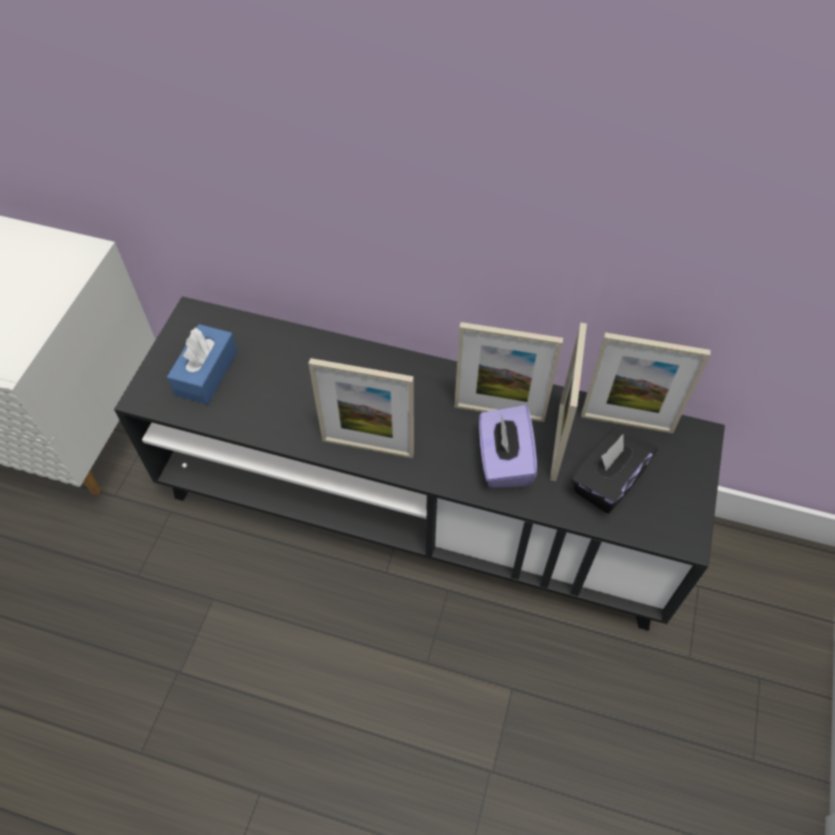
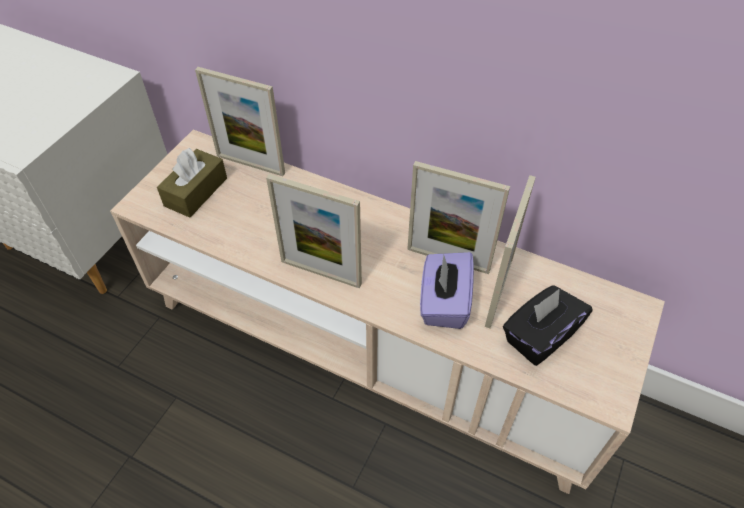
camera: 10 degrees right, 5 degrees down
(206, 373) = (196, 192): blue tissue box -> brown tissue box
(417, 509) = (372, 347): black tv stand -> beige tv stand
(626, 422) = (568, 285): picture frame -> picture frame (250, 164)

